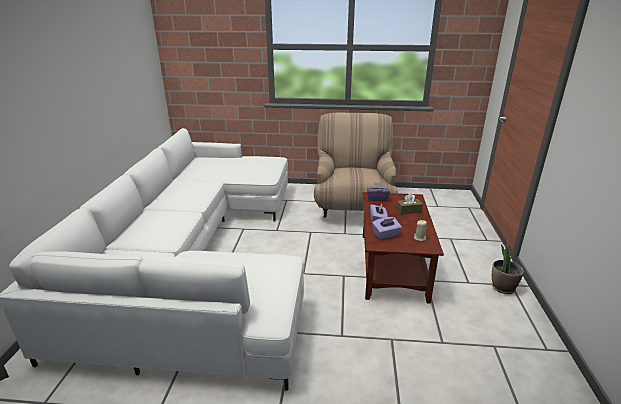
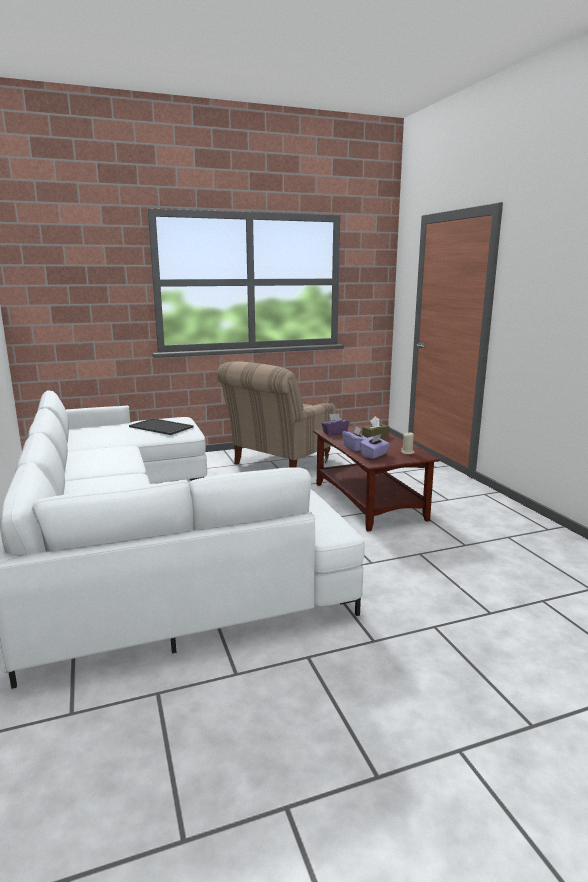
camera: 25 degrees left, 10 degrees down
(254, 166) = (162, 427): none -> tray
(352, 207) = (282, 463): beige armchair -> beige armchair turned 120 degrees counterclockwise
(502, 287) = (479, 497): potted plant -> none

